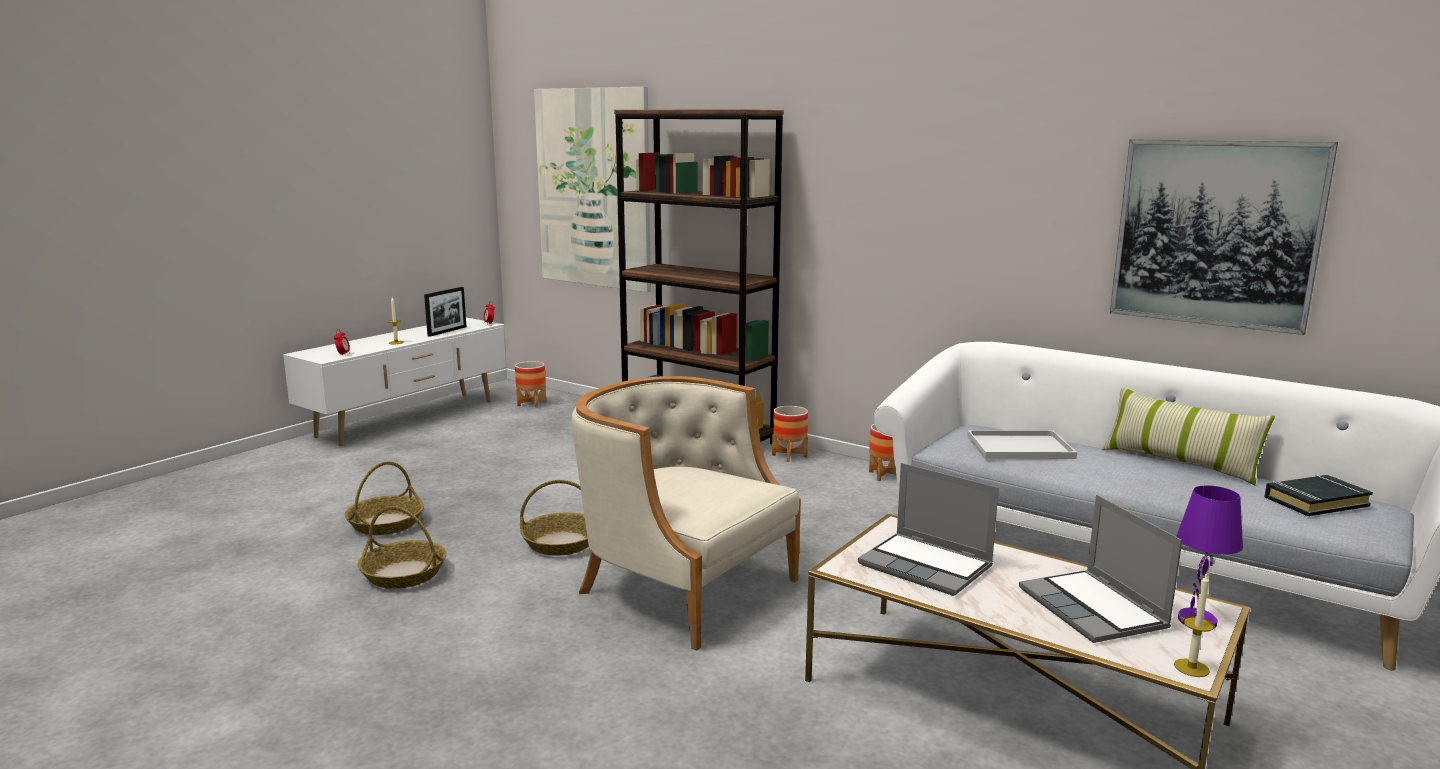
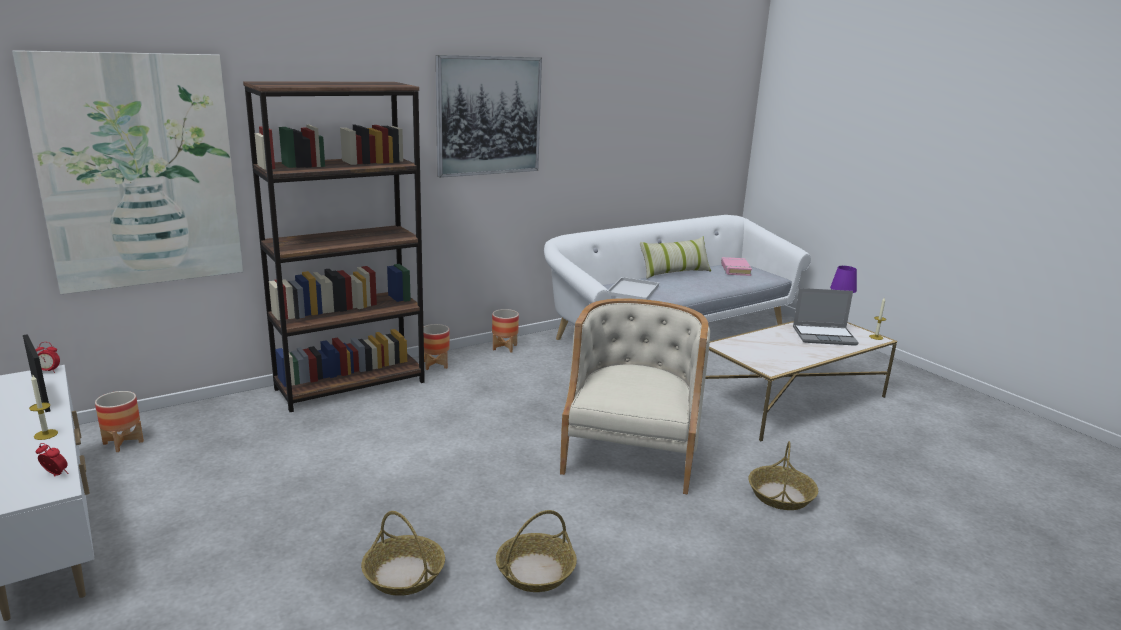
camera: 70 degrees left, 5 degrees up
(561, 543) = (525, 484): basket -> basket (780, 495)
(682, 587) = (631, 451): beige armchair -> beige armchair turned 135 degrees clockwise
(927, 566) = (772, 352): laptop -> none
(1216, 233) = (652, 149): picture -> picture (488, 116)
(1315, 501) = (735, 269): black book -> pink book

